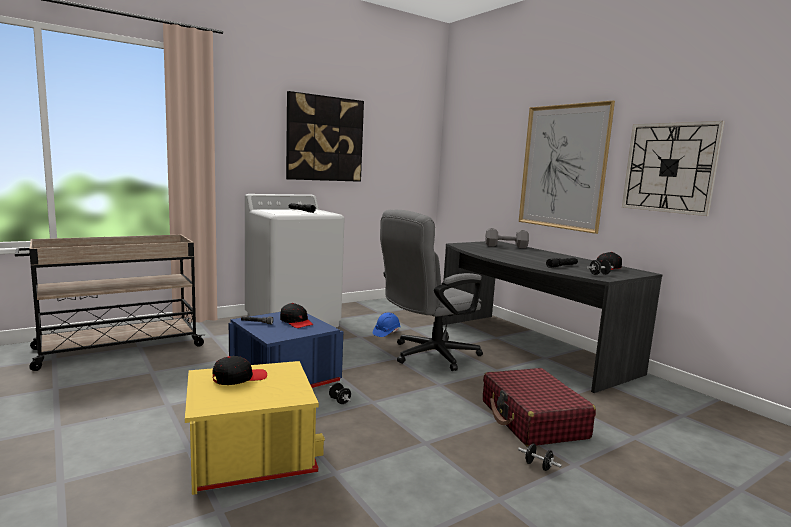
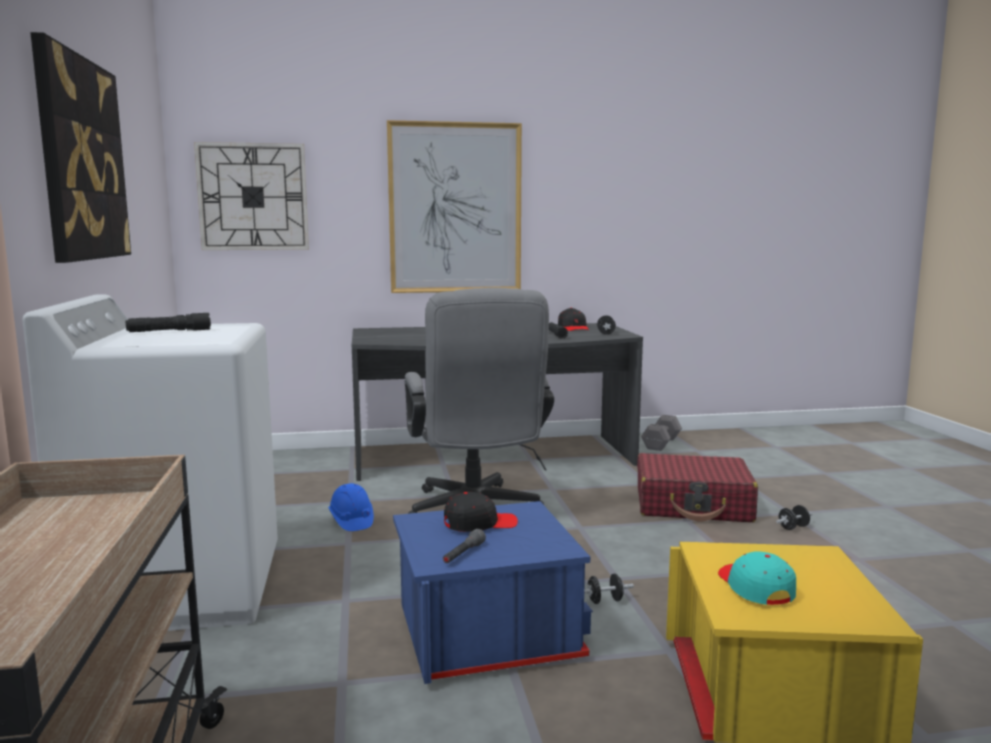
camera: 65 degrees left, 0 degrees up
(239, 378) = (755, 587): black cap -> turquoise cap
(505, 246) = (405, 331): grey dumbbell -> grey dumbbell (660, 443)
(669, 167) = (596, 205): wall clock -> wall clock (253, 197)

